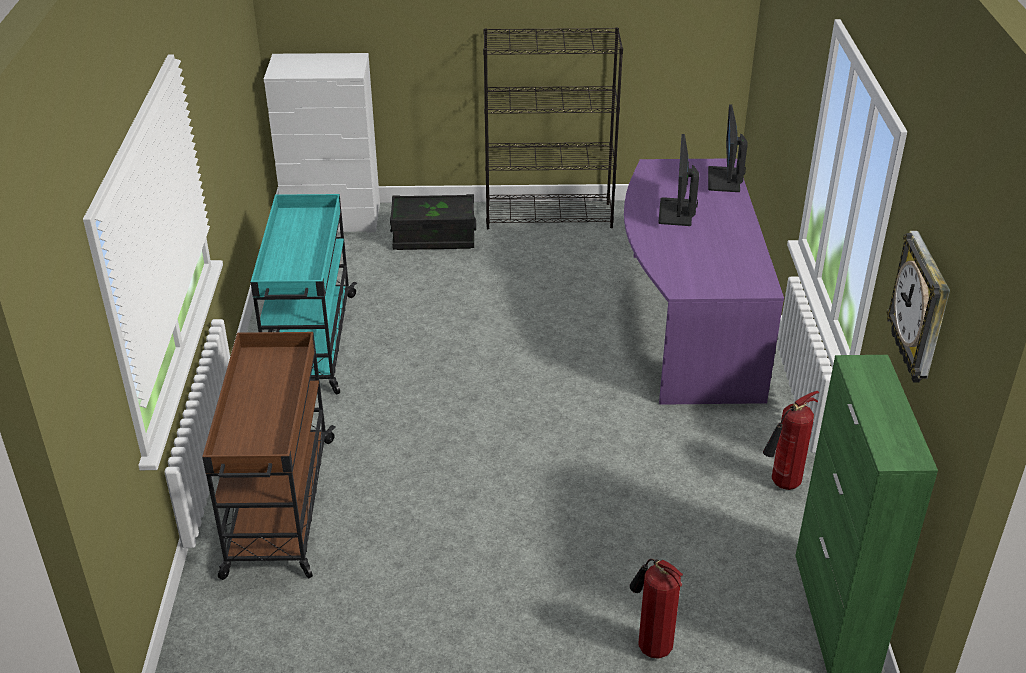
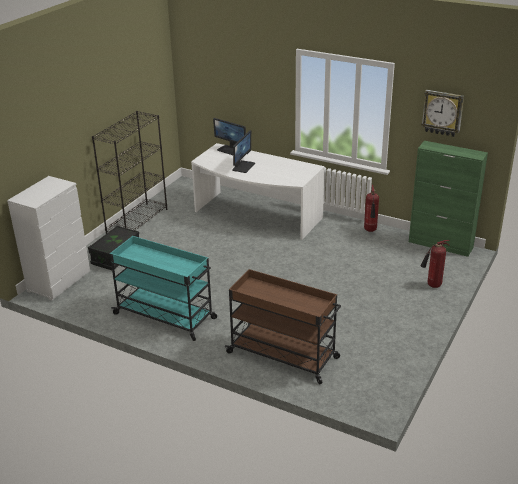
camera: 60 degrees left, 5 degrees down
(676, 212) = (243, 166): monitor -> monitor turned 105 degrees counterclockwise
(686, 323) = (256, 216): purple desk -> white desk

